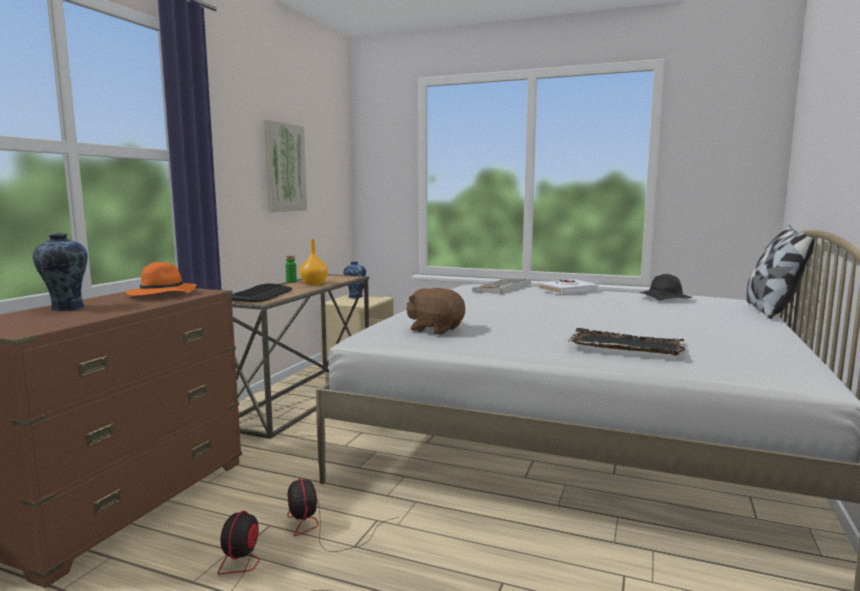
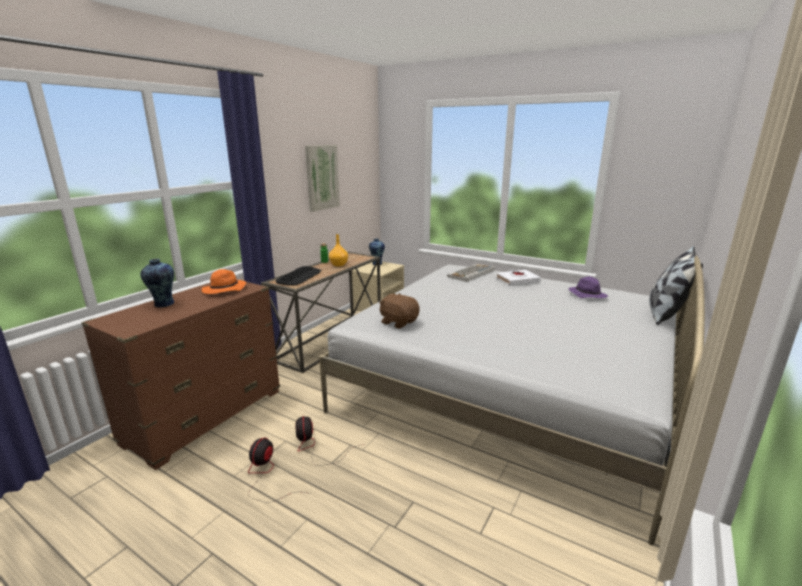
camera: 10 degrees right, 10 degrees up
(625, 345) = (521, 351): black tray -> none
(664, 299) = (586, 295): black hat -> purple hat

